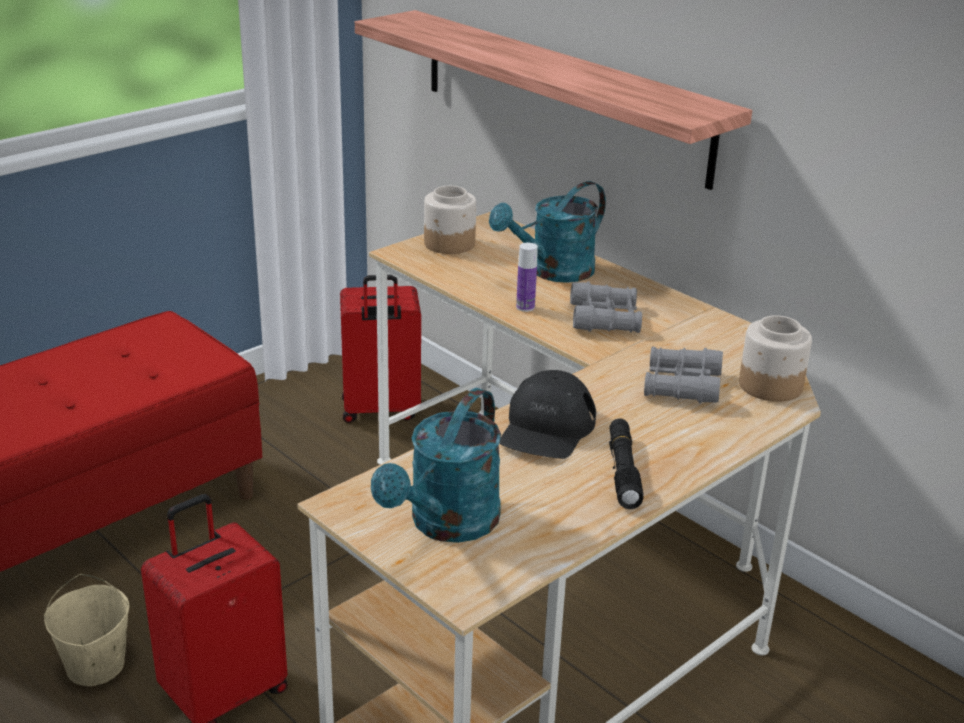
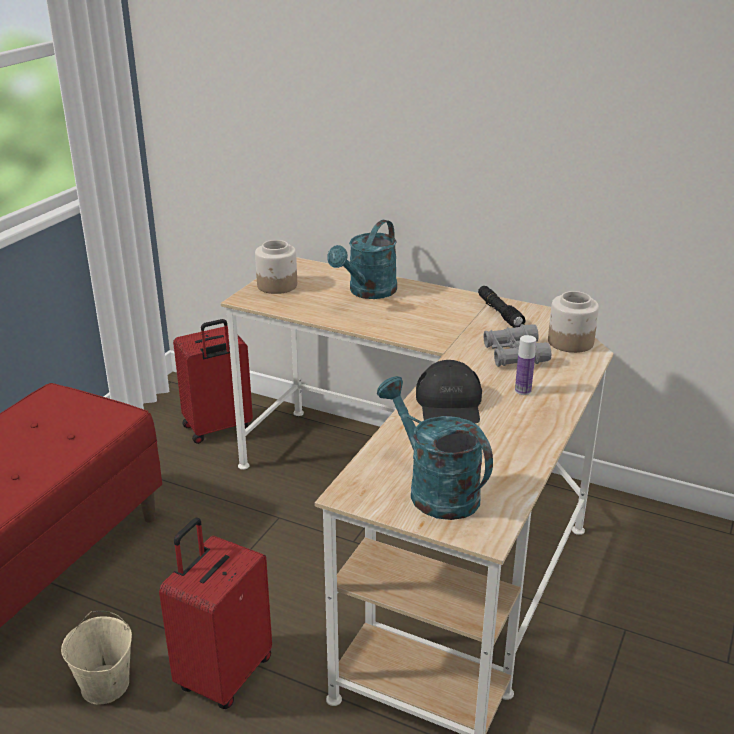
camera: 20 degrees left, 0 degrees up
(446, 525) = (434, 489): turquoise watering can -> turquoise watering can turned 135 degrees clockwise
(525, 307) = (368, 321): bottle -> bottle (523, 391)
(561, 94) = (343, 158): shelf -> none
(605, 318) = (429, 318): grey binoculars -> none
(623, 471) = (522, 422): black flashlight -> black flashlight (499, 312)

